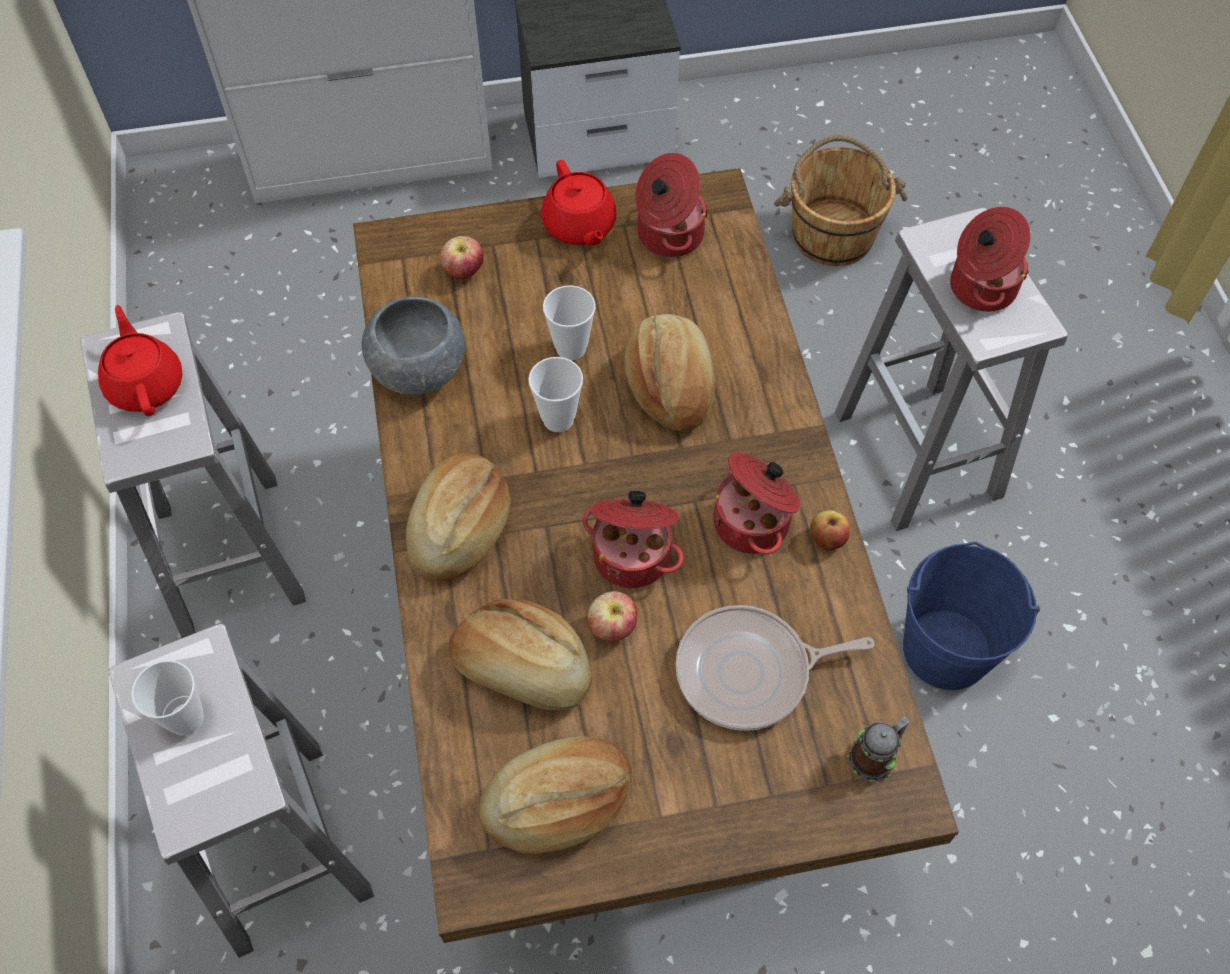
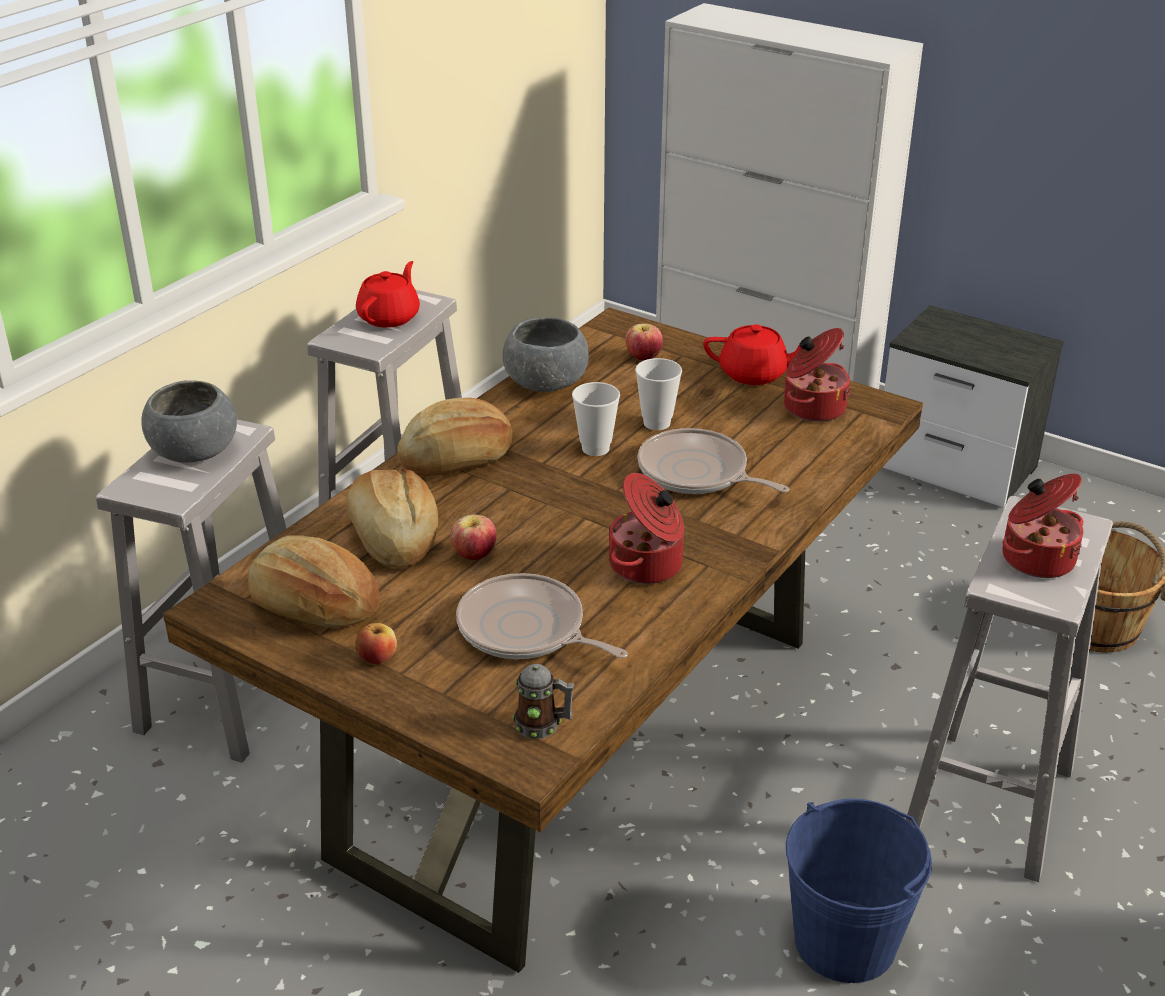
camera: 45 degrees right, 25 degrees down
(186, 719) = (194, 451): cup -> grey bowl
(579, 226) = (754, 374): red teapot -> red teapot turned 105 degrees counterclockwise
(633, 554) = (542, 532): cooking pot -> none
(670, 385) = (697, 473): bread -> frying pan
(827, 539) = (687, 604): apple -> apple (377, 657)

